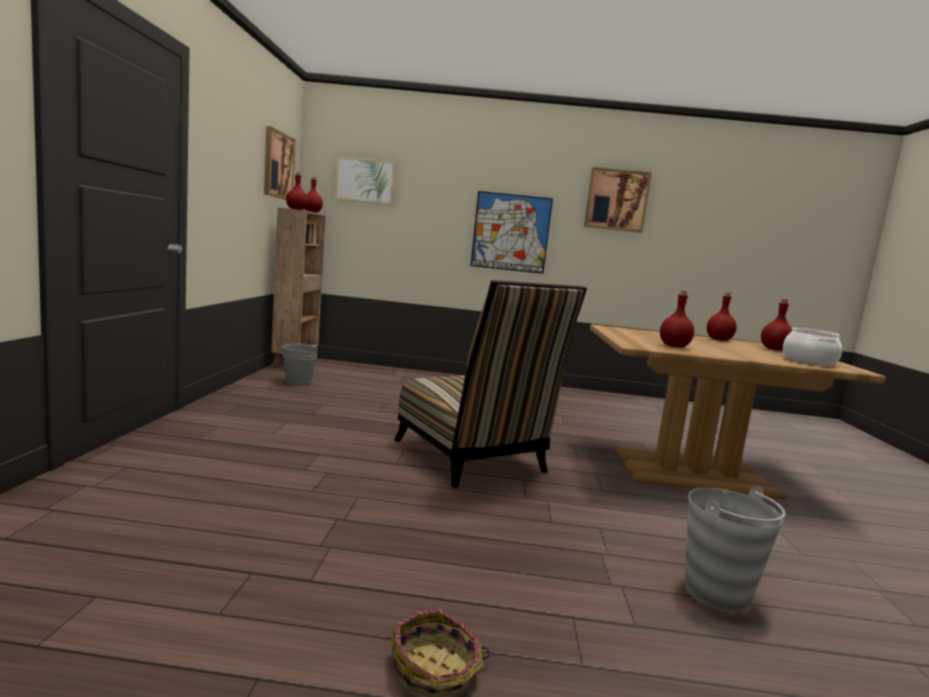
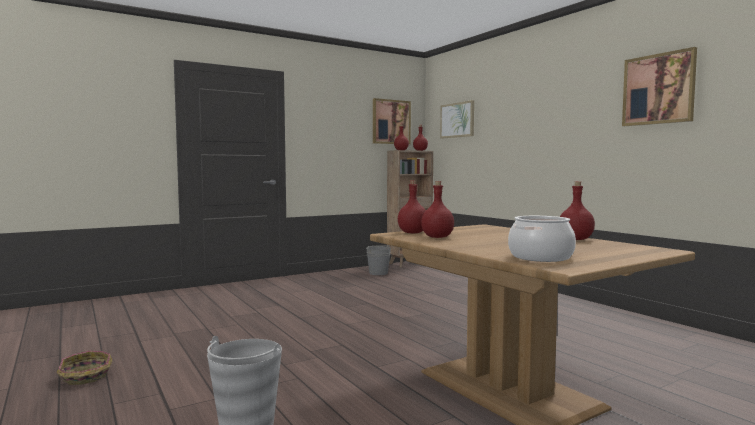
camera: 55 degrees right, 5 degrees down
(473, 459) = (347, 328): chair -> none
(511, 232) = (557, 144): picture -> none
(774, 349) = (597, 249): red bottle -> red bottle (412, 233)

